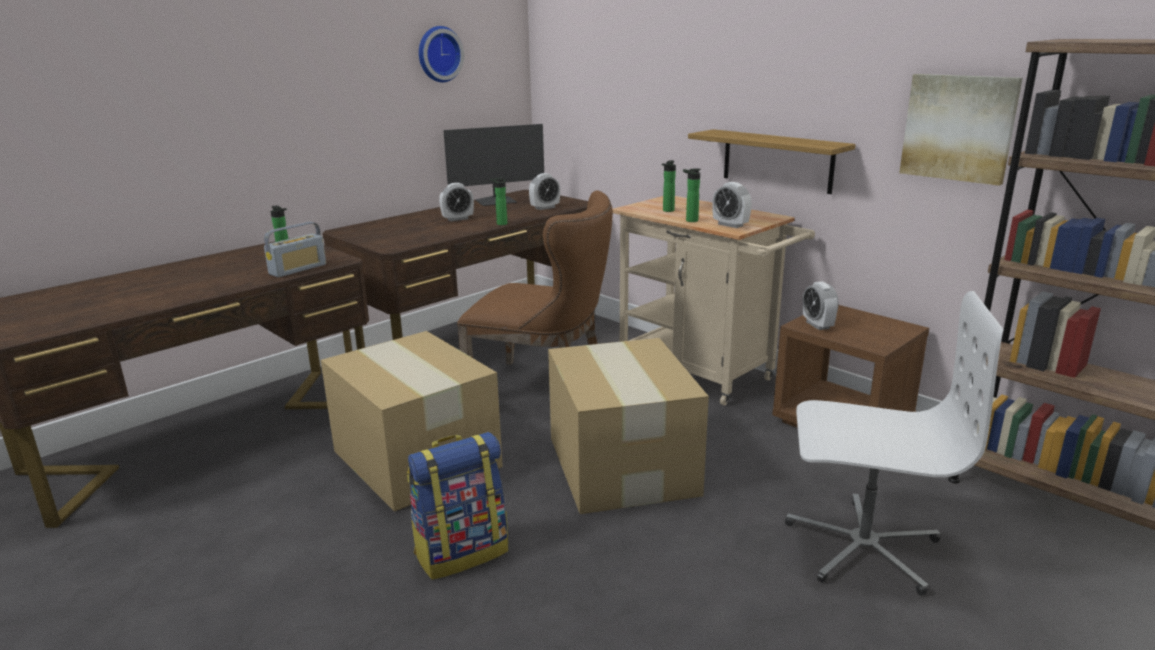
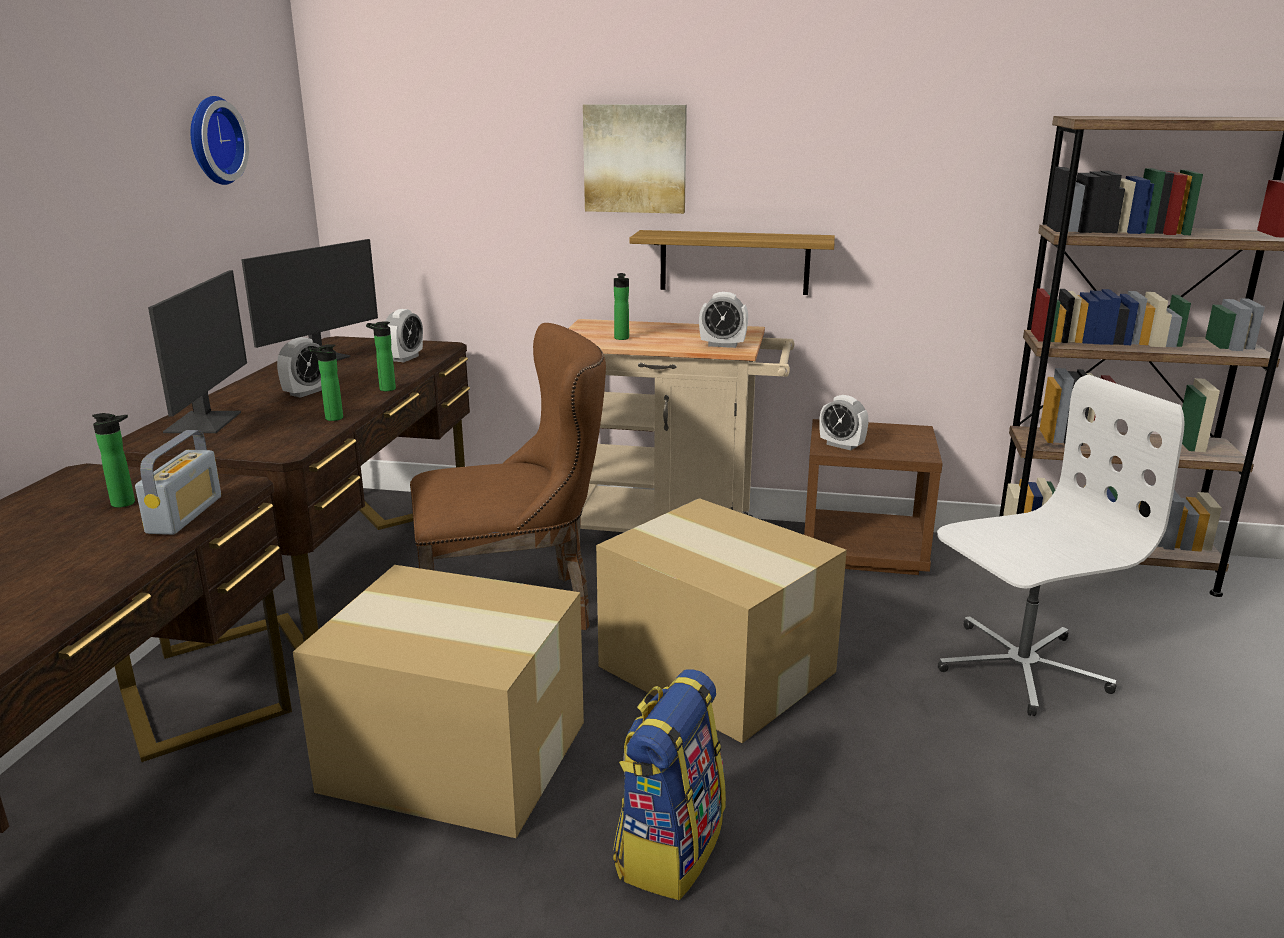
camera: 35 degrees left, 0 degrees up
(384, 226) = (205, 422): none -> monitor
(690, 221) = (670, 346): bottle -> bottle (331, 419)
(959, 127) = (951, 210): picture -> picture (635, 159)

